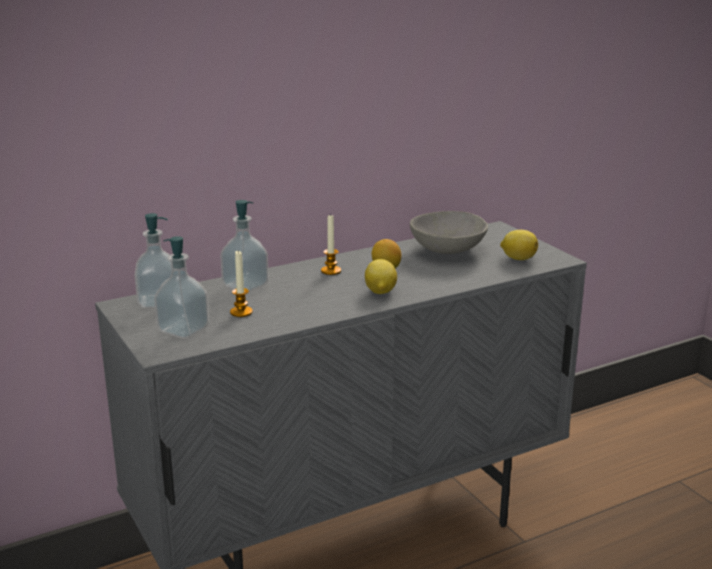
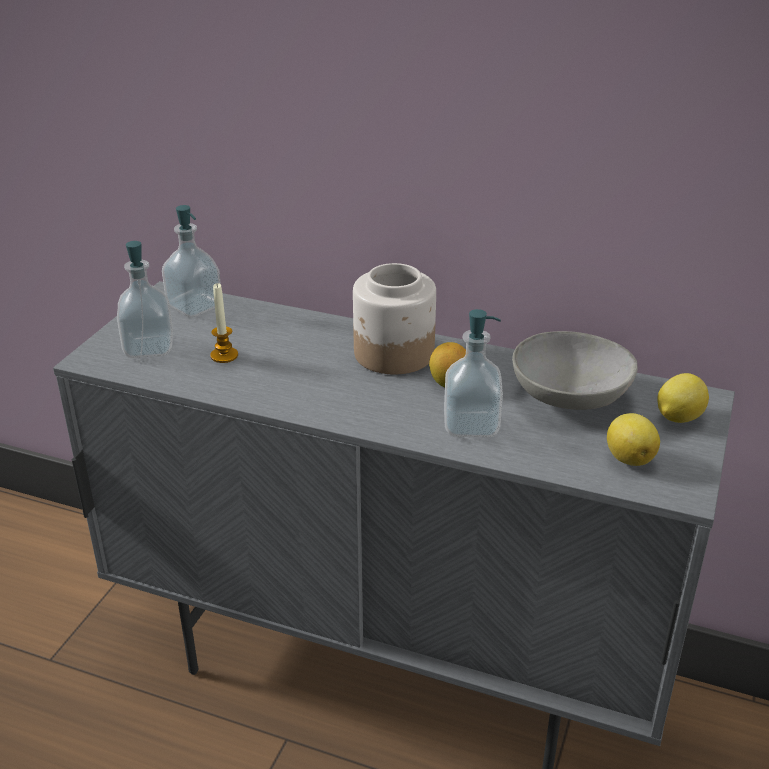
camera: 50 degrees right, 10 degrees up
(245, 285) = (289, 328): soap dispenser -> soap dispenser (471, 425)
(331, 271) = (393, 354): candle -> jar
(380, 292) = (381, 408): lemon -> lemon (677, 417)

